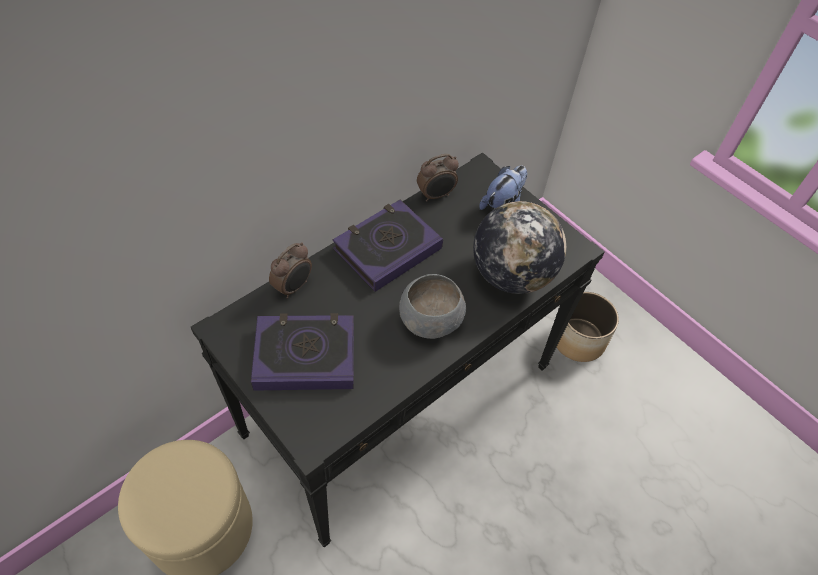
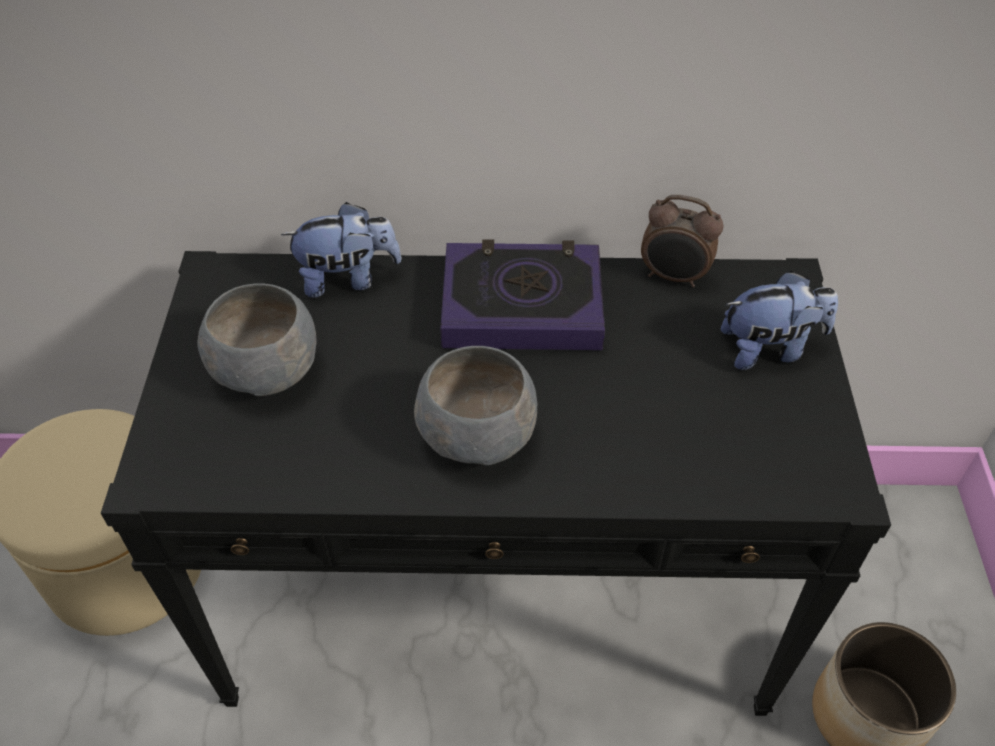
camera: 45 degrees right, 5 degrees down
(293, 287) = (347, 278): alarm clock -> plush toy
(305, 356) = (266, 369): book -> grey bowl
(511, 274) = (675, 454): globe -> none

